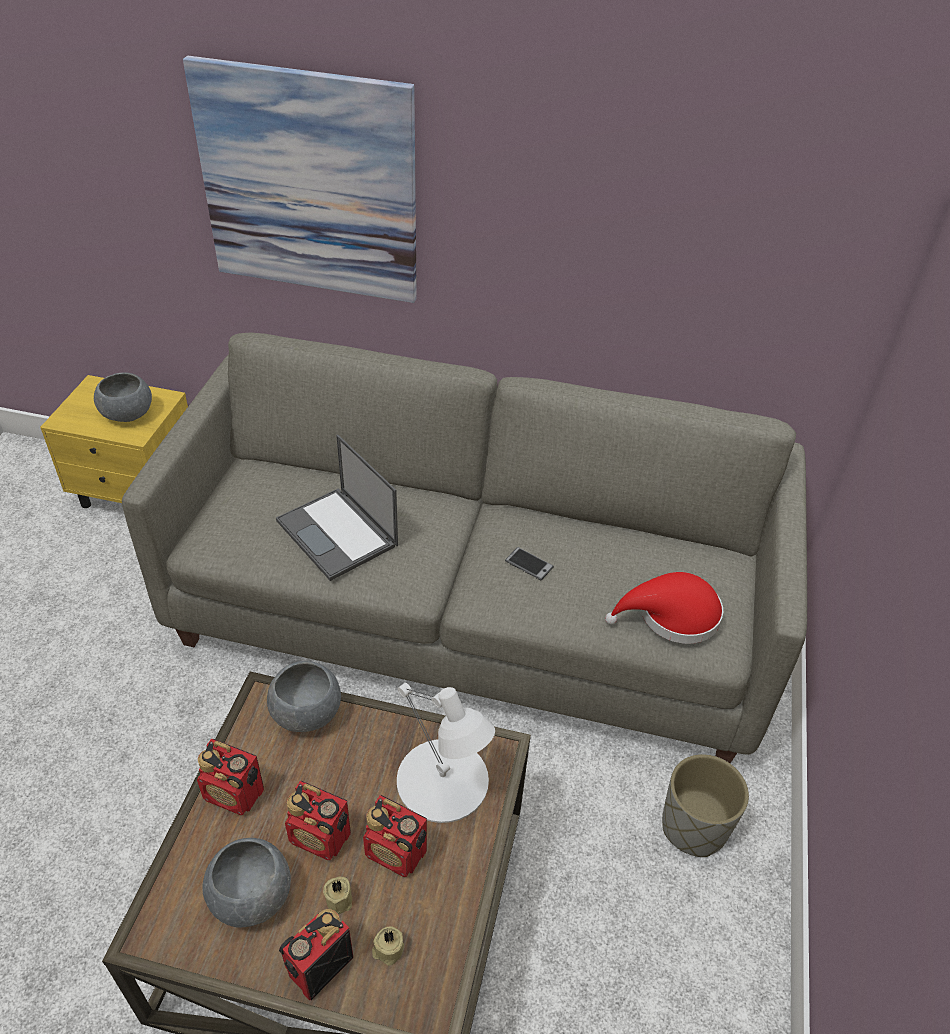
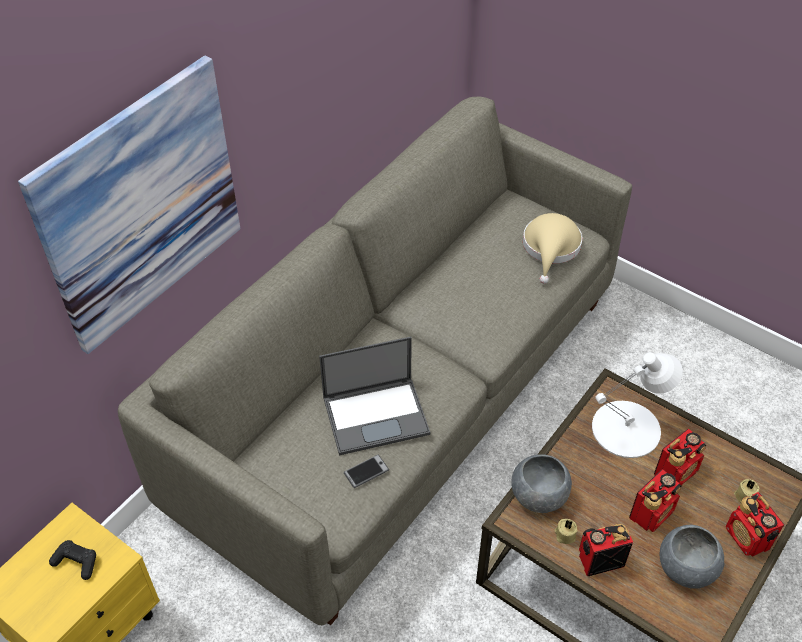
camera: 65 degrees left, 5 degrees up
(127, 414) = (76, 562): grey bowl -> black game controller
(234, 795) = (599, 560): radio -> radio turned 150 degrees counterclockwise
(340, 899) = (702, 514): beige candle -> beige candle (564, 535)
(529, 564) = (468, 306): phone -> phone (366, 471)
(672, 616) = (551, 248): red hat -> beige hat
(694, 827) = (634, 342): grey planter -> none

